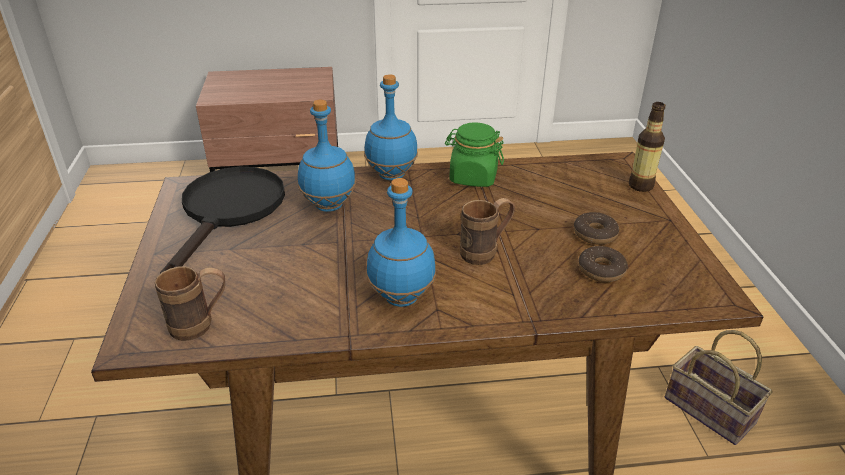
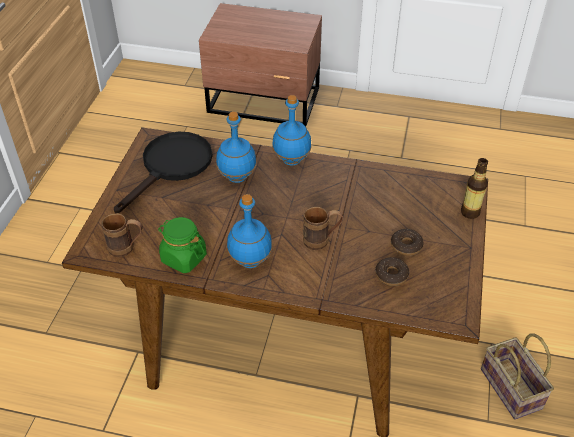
camera: 20 degrees right, 10 degrees up
(473, 177) = (348, 175): green jar -> green jar (183, 258)

